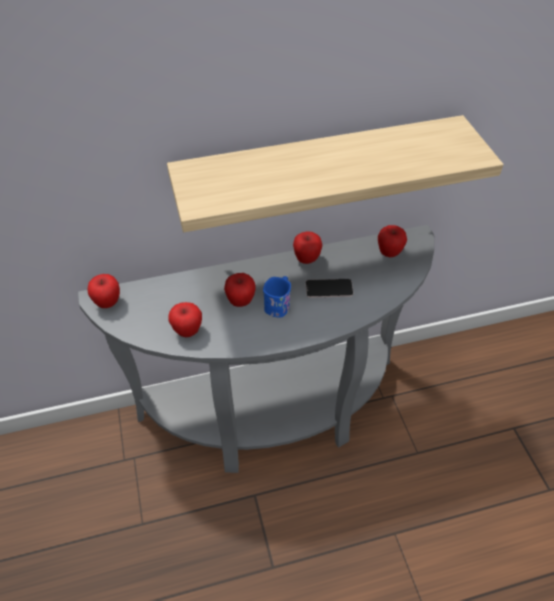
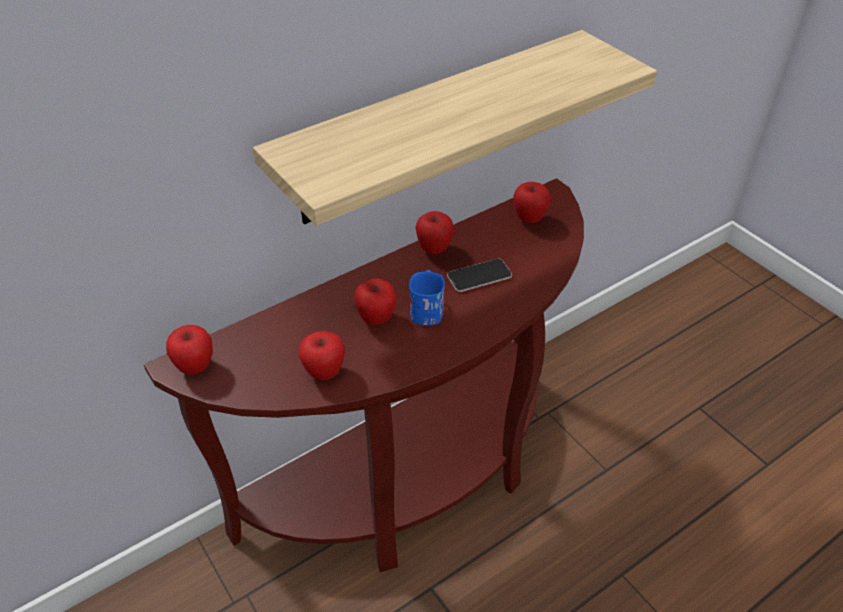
camera: 20 degrees left, 5 degrees down
(274, 415) = (415, 479): grey console table -> brown console table

